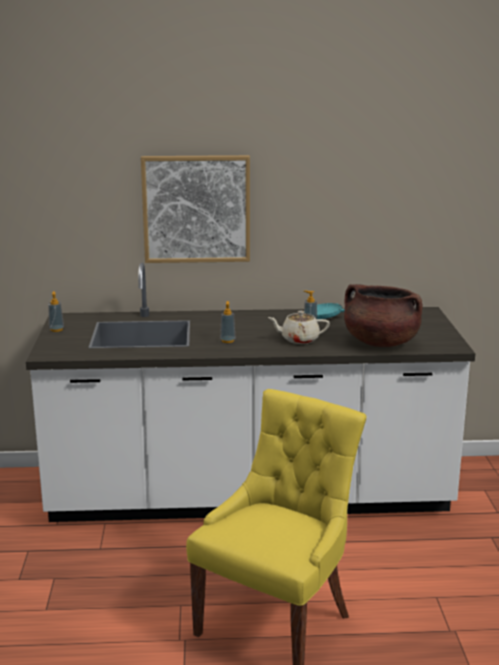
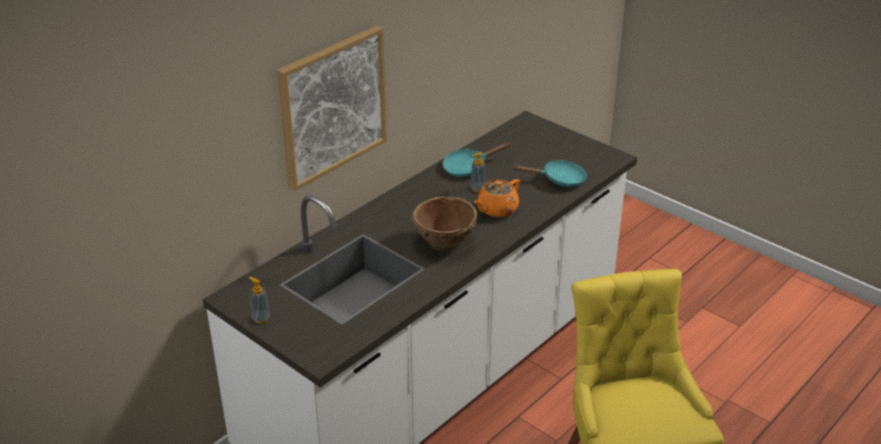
camera: 45 degrees left, 15 degrees up
(227, 340) = (444, 243): soap dispenser -> brown bowl
(299, 339) = (496, 209): beige teapot -> orange teapot
(380, 342) = (559, 180): brown cooking pot -> turquoise frying pan

